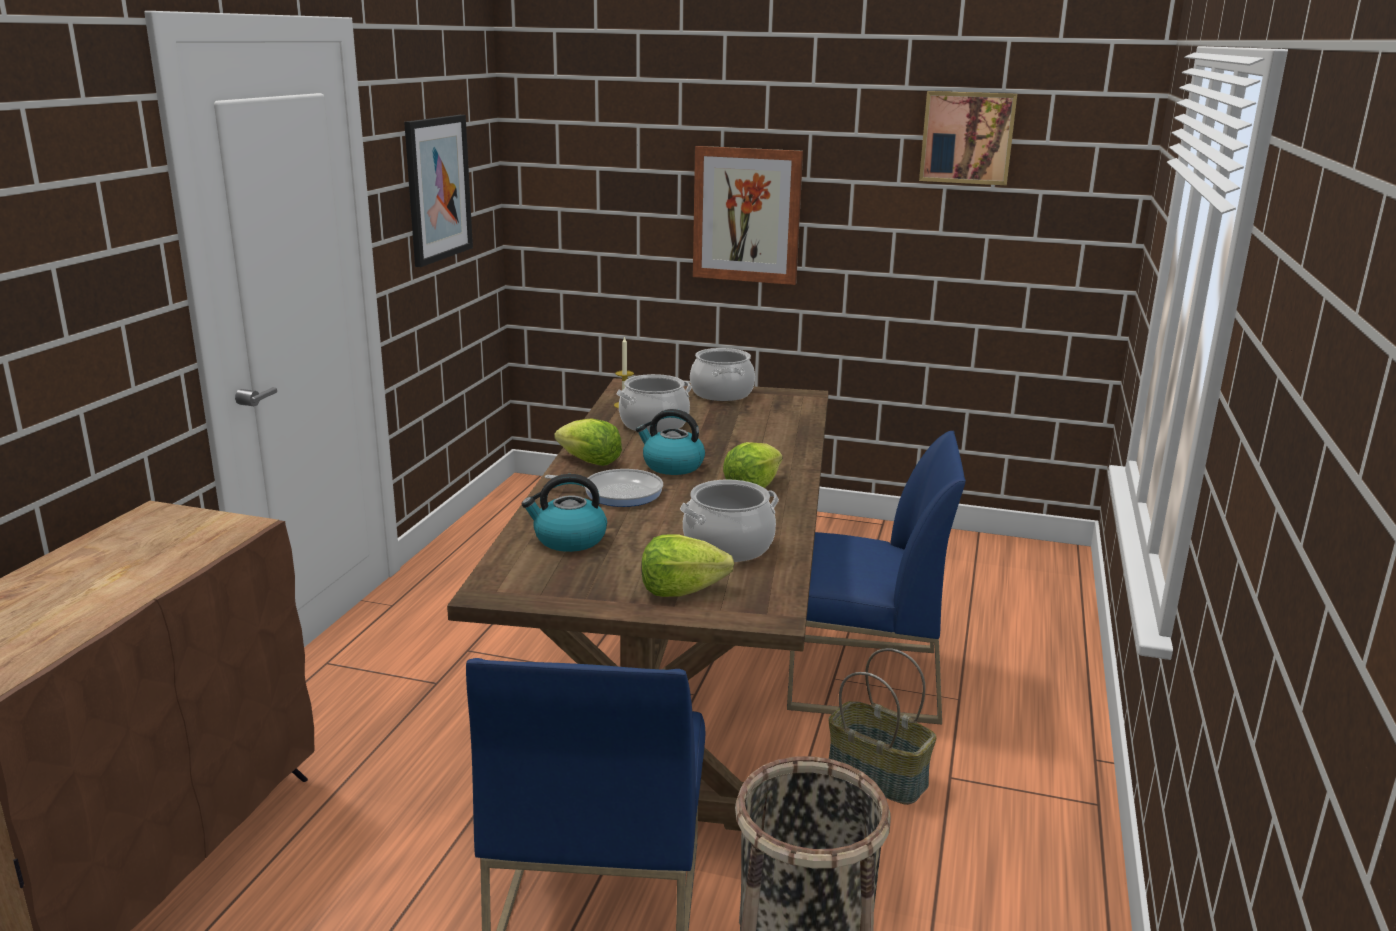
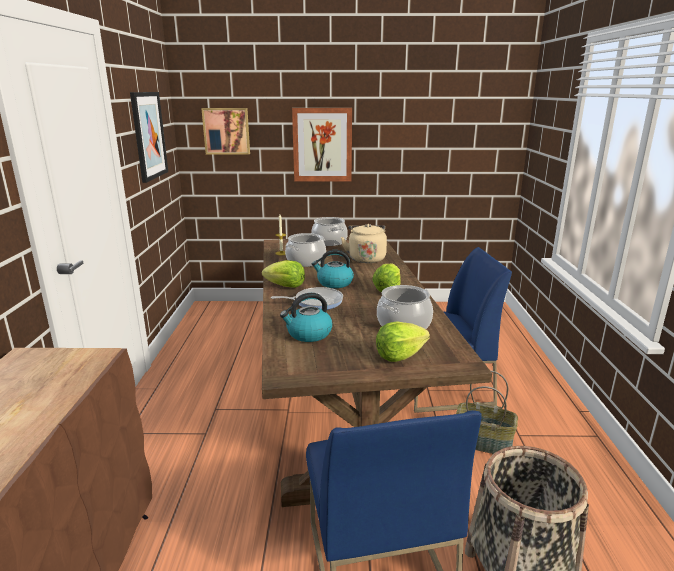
camera: 15 degrees left, 0 degrees up
(761, 430) = (366, 258): none -> beige kettle
(967, 137) = (439, 96): picture -> picture (226, 131)

